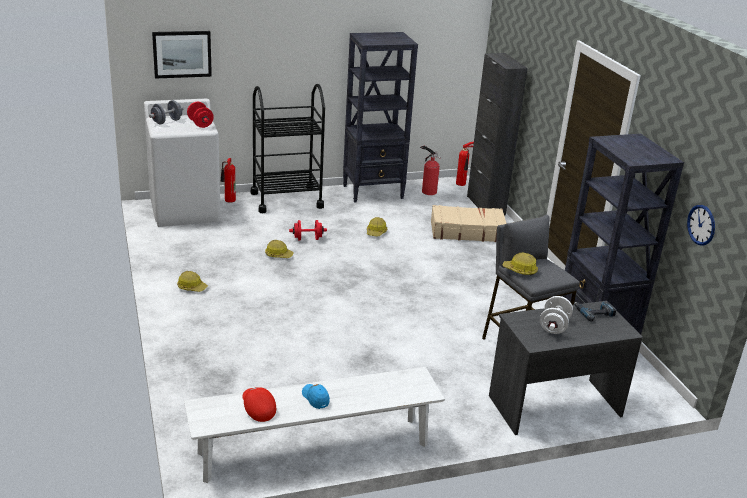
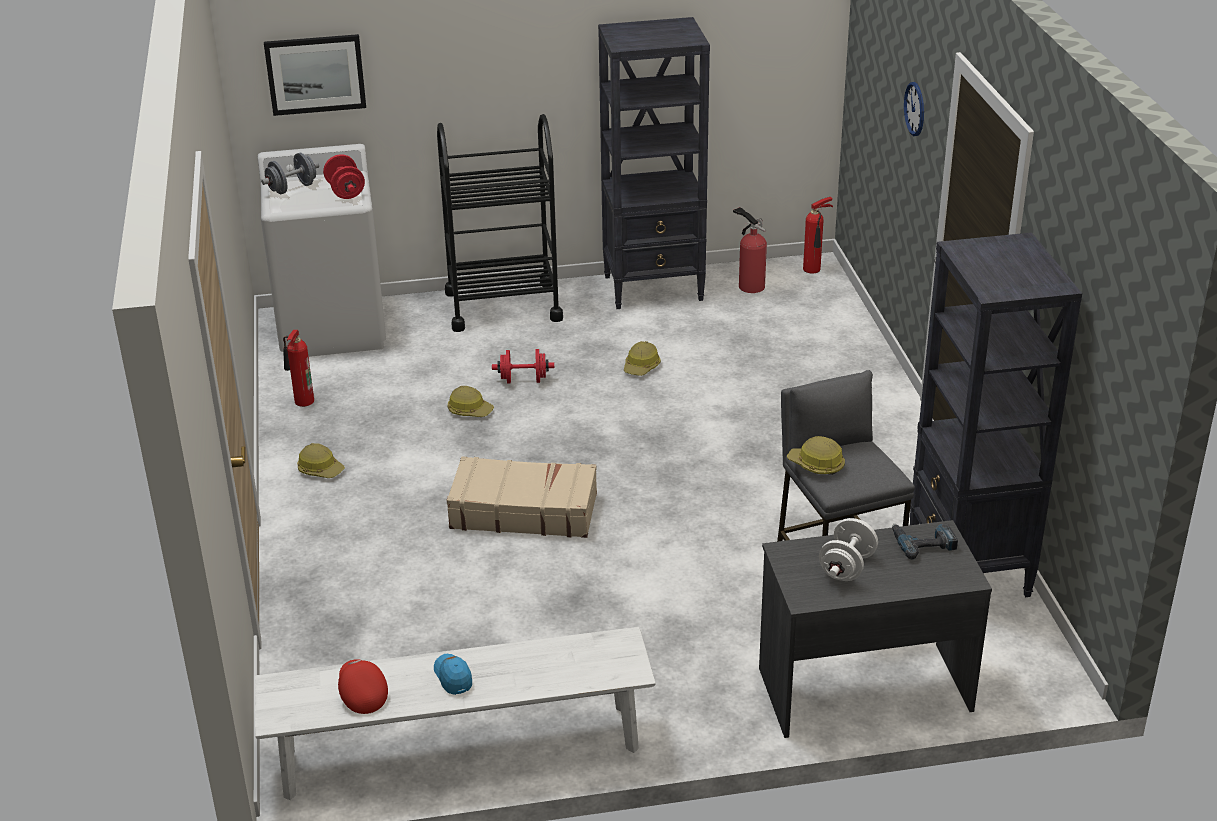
camera: 10 degrees right, 5 degrees up
(229, 200) = (407, 308): fire extinguisher -> fire extinguisher (302, 402)
(467, 231) = (798, 364): beige suitcase -> beige suitcase (523, 510)
(485, 205) = (845, 313): black cabinet -> none
(701, 225) = (1106, 400): wall clock -> wall clock (915, 109)

